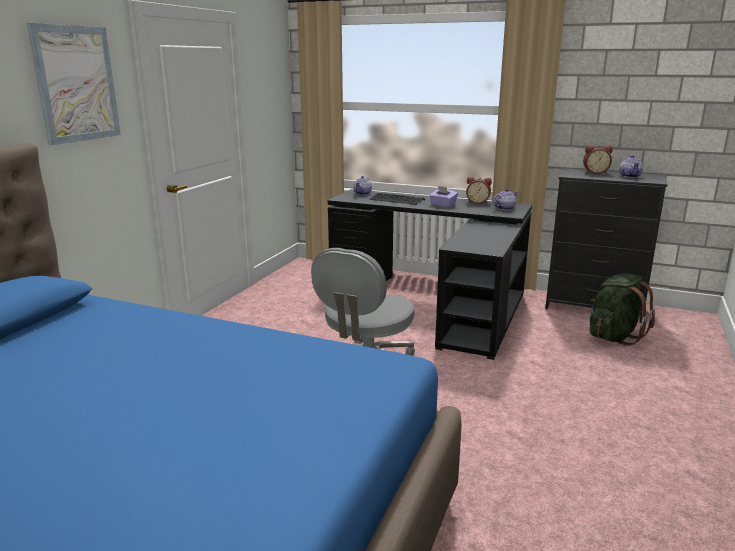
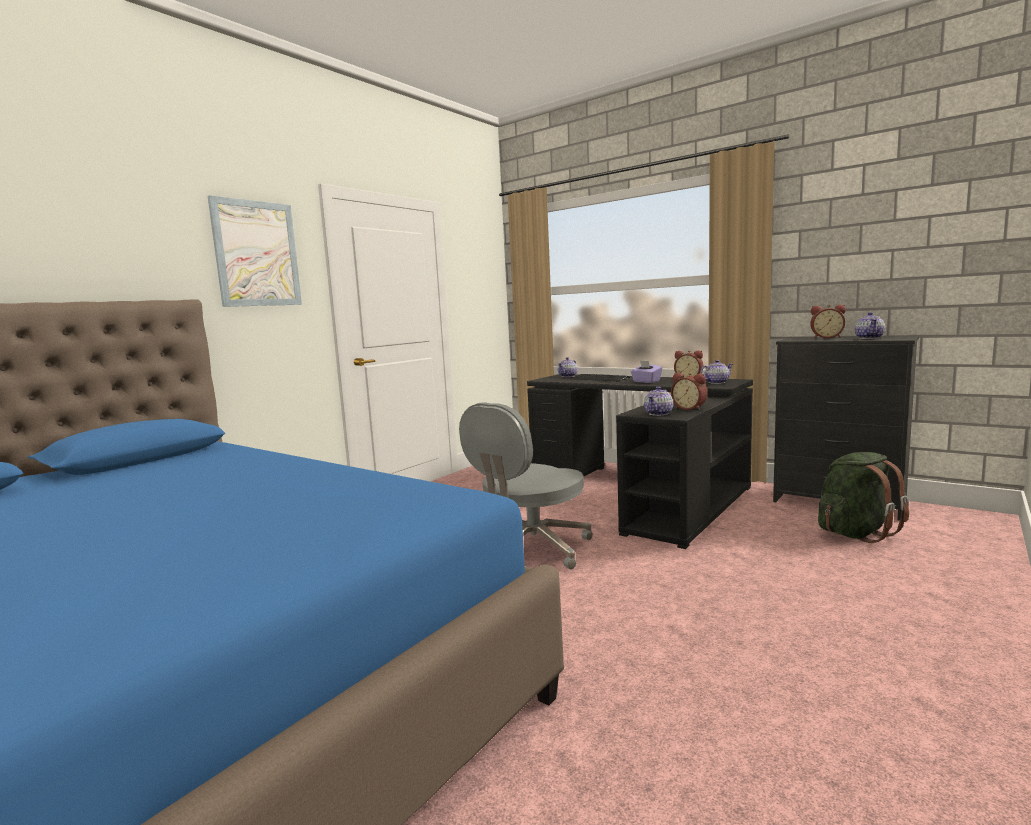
camera: 15 degrees right, 10 degrees down
(475, 247) = (659, 413): none -> teapot
(496, 240) = (689, 408): none -> alarm clock

